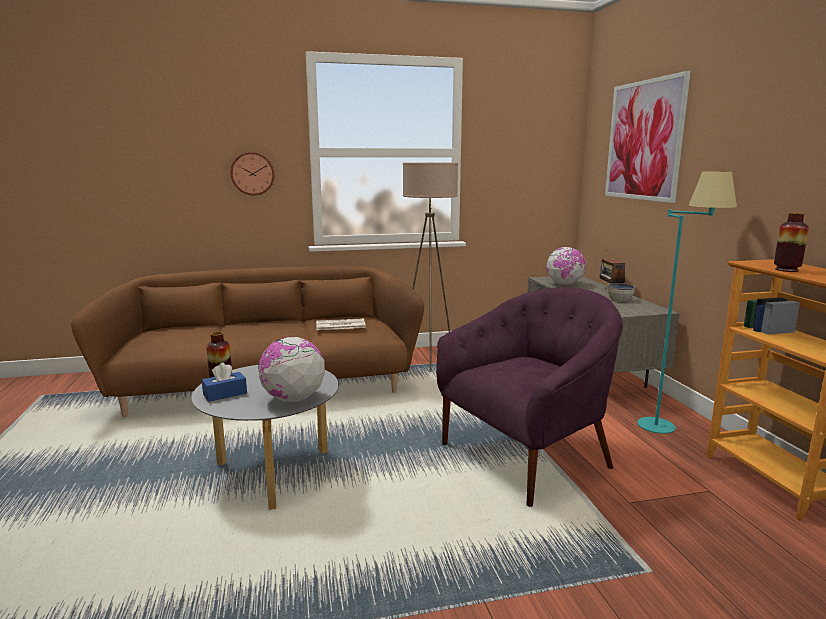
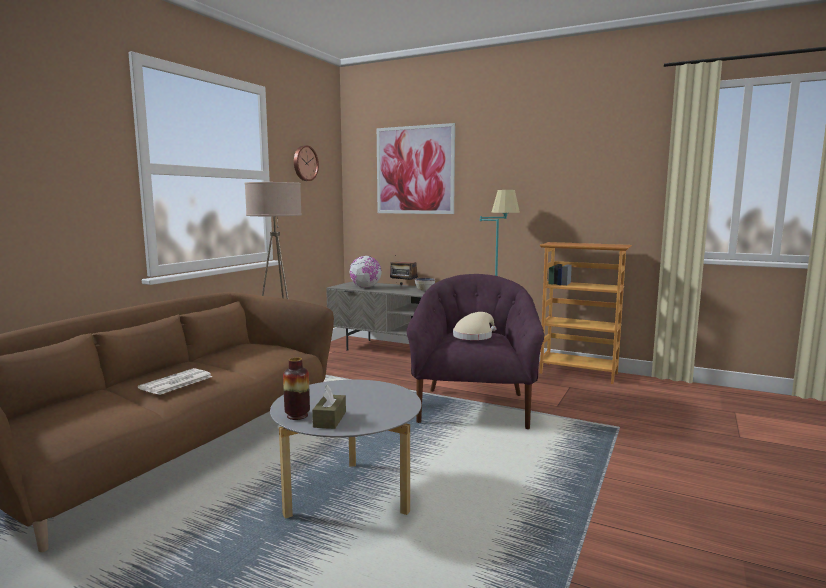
camera: 50 degrees left, 5 degrees down
(225, 394) = (330, 419): blue tissue box -> brown tissue box
(252, 173) = (75, 191): wall clock -> wall clock (304, 163)
(293, 399) = (392, 401): globe -> none
(340, 325) = (249, 353): newspaper -> newspaper (176, 383)
(522, 367) = (474, 336): none -> beige hat
(786, 270) = (576, 244): vase -> none

